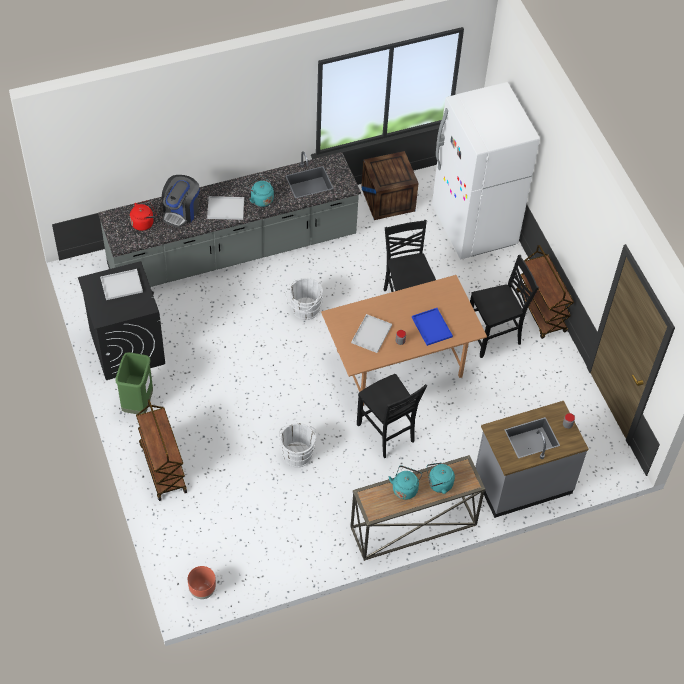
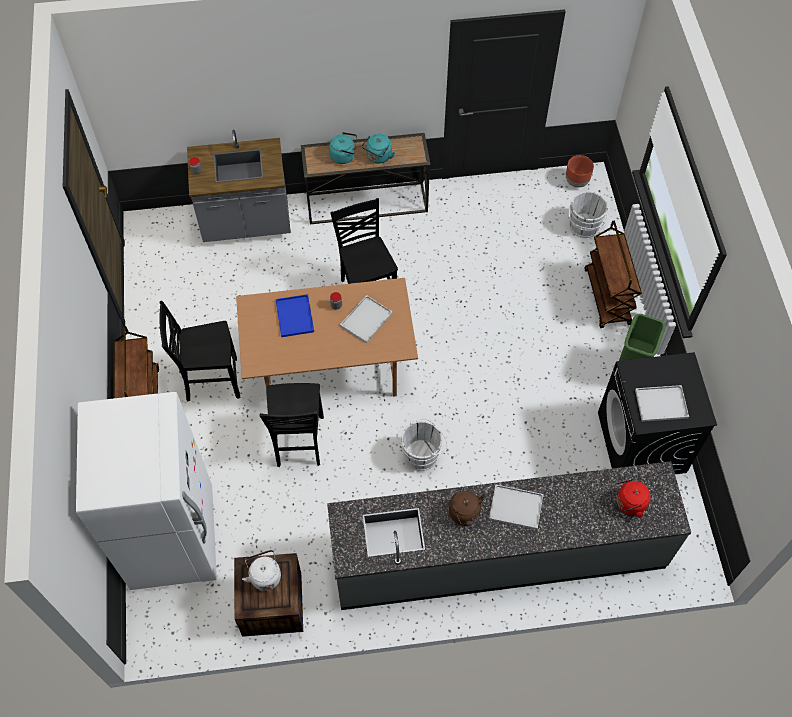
camera: 165 degrees left, 5 degrees up
(181, 211) = (577, 513): coffee machine -> none
(260, 199) = (466, 514): turquoise kettle -> brown kettle
(297, 453) = (465, 289): white bucket -> white bucket (583, 227)
(393, 176) = (264, 575): none -> white kettle

